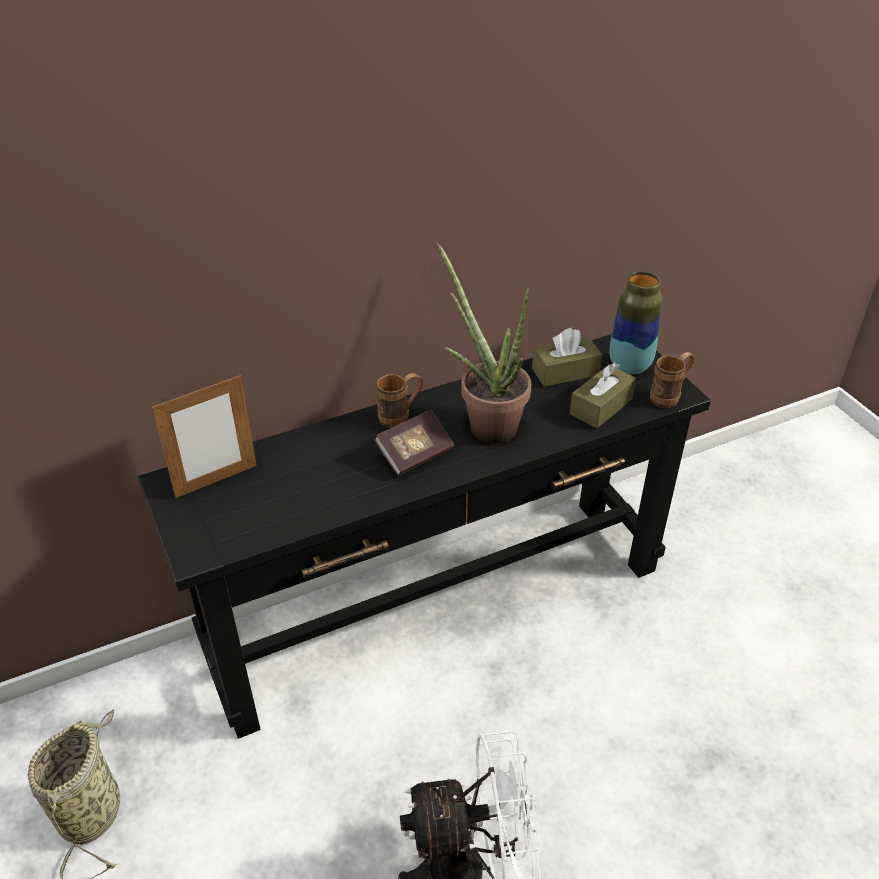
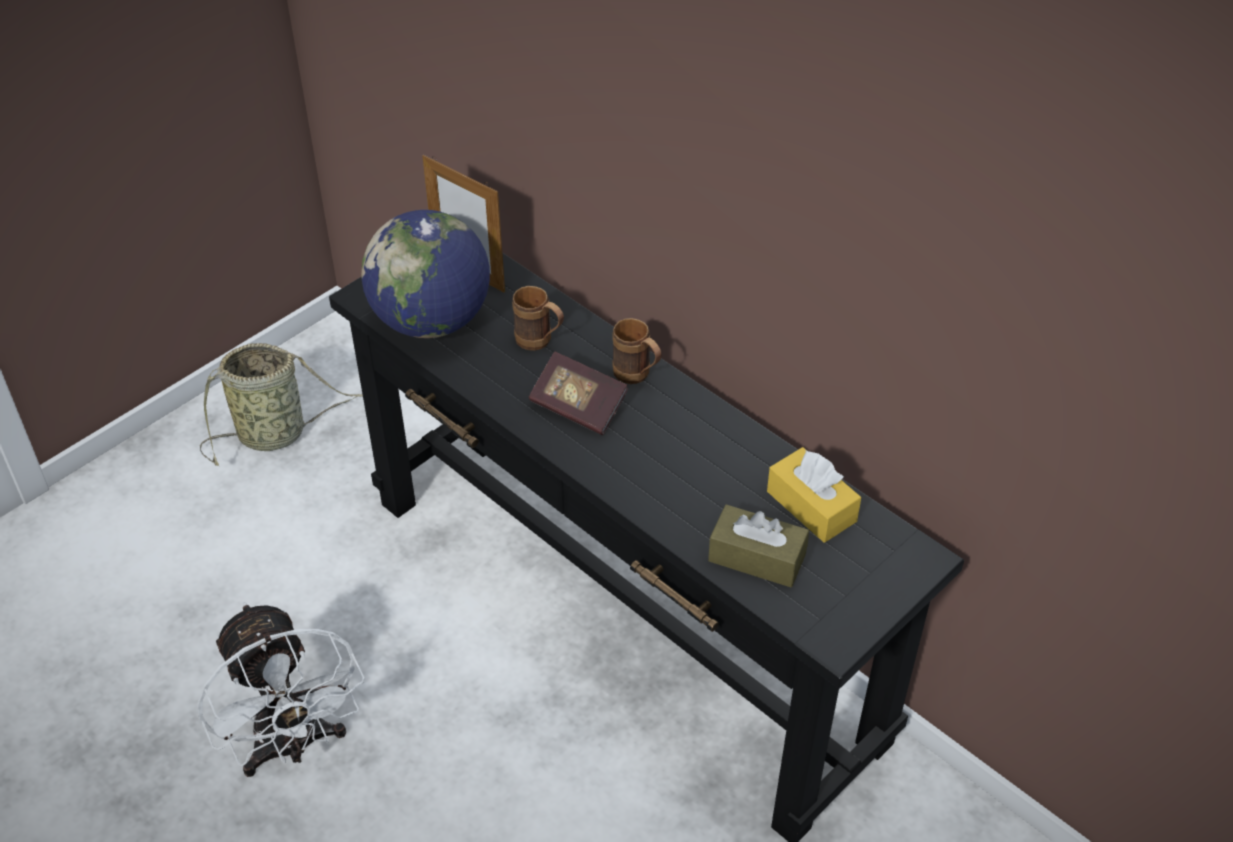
camera: 70 degrees right, 5 degrees up
(261, 517) = (431, 321): none -> globe
(486, 422) = (665, 453): potted plant -> none
(565, 372) = (811, 506): brown tissue box -> yellow tissue box
(629, 366) = (865, 572): vase -> none
(669, 396) = (820, 628): brown mug -> brown mug (540, 342)

